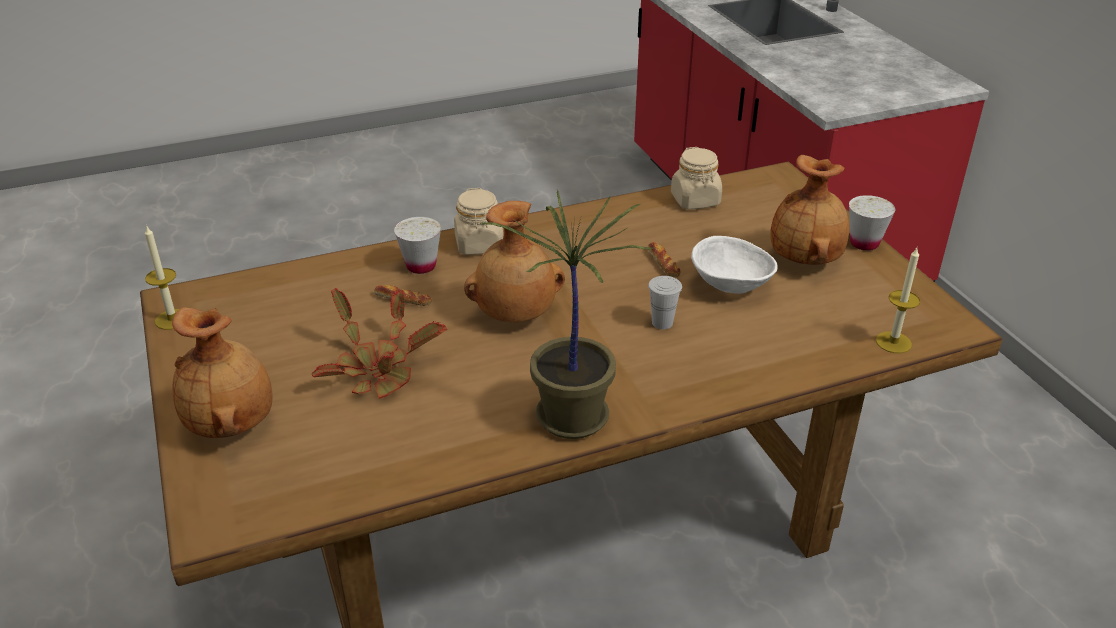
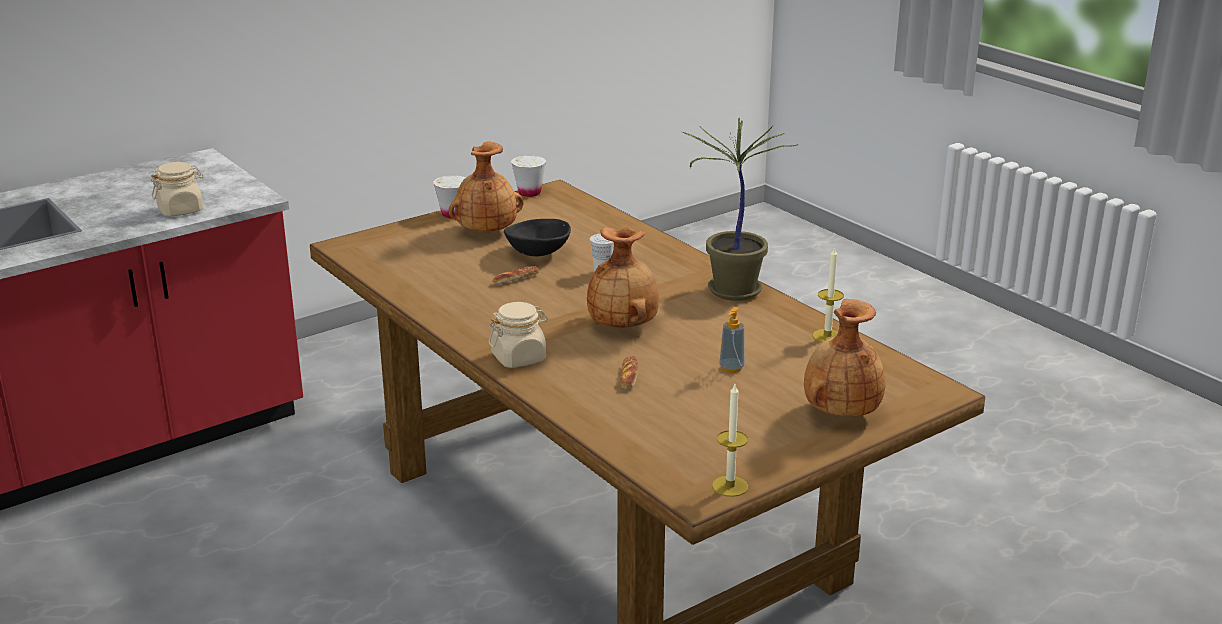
camera: 105 degrees left, 10 degrees down
(378, 369) = (731, 368): potted plant -> soap dispenser
(421, 266) = (570, 379): white cup -> white cup (529, 193)
(695, 200) = (400, 275): beige jar -> beige jar (181, 210)
(730, 285) = (538, 254): white bowl -> black bowl
(893, 342) = (584, 205): candle -> candle (827, 336)

